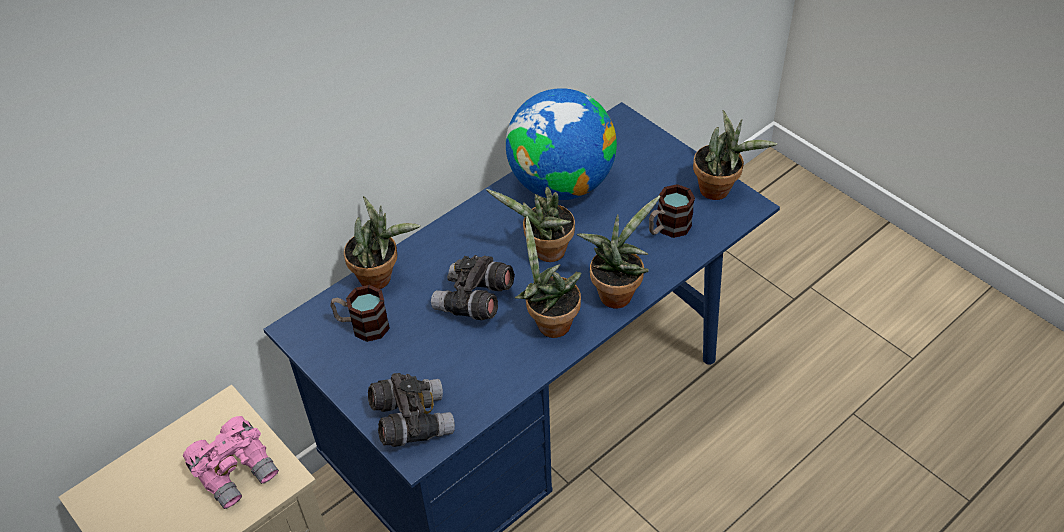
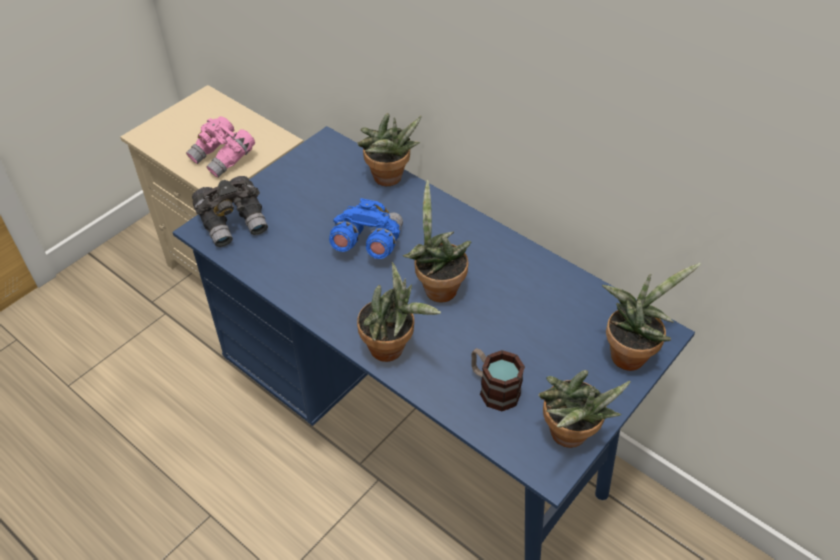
camera: 80 degrees right, 0 degrees up
(362, 326) = (333, 178): mug -> none
(474, 301) = (367, 243): grey binoculars -> blue binoculars
(549, 322) = (347, 299): potted plant -> potted plant (629, 352)
(561, 184) = (539, 289): globe -> none

